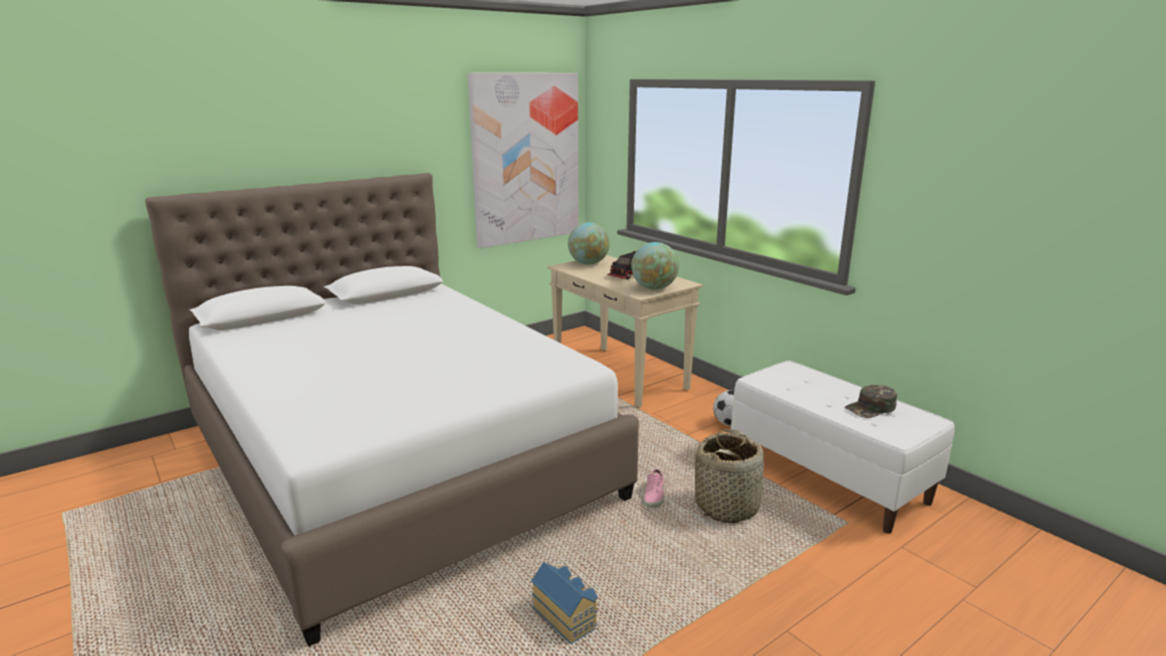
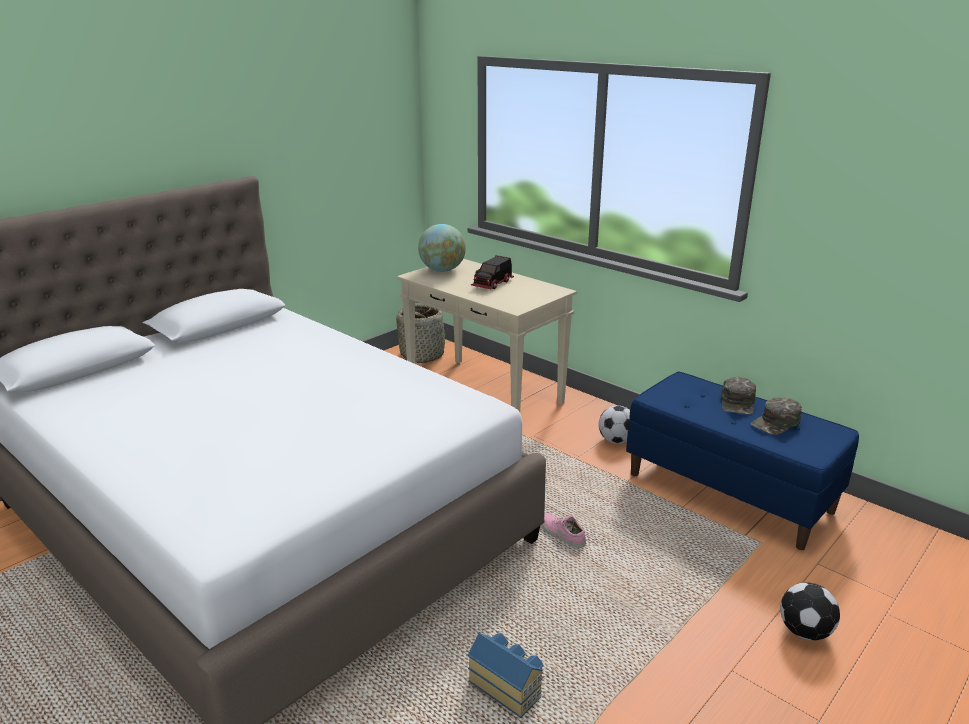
camera: 10 degrees left, 5 degrees up
(526, 159) = (359, 150): picture -> none
(654, 288) = (527, 299): globe -> none
(654, 496) = (561, 534): pink shoe -> pink shoe turned 135 degrees clockwise
(727, 506) = (638, 537): basket -> basket (422, 355)
(828, 476) = (730, 492): white bench -> blue bench
(838, 389) = (738, 402): none -> green cap
(871, 606) = (805, 632): none -> football

